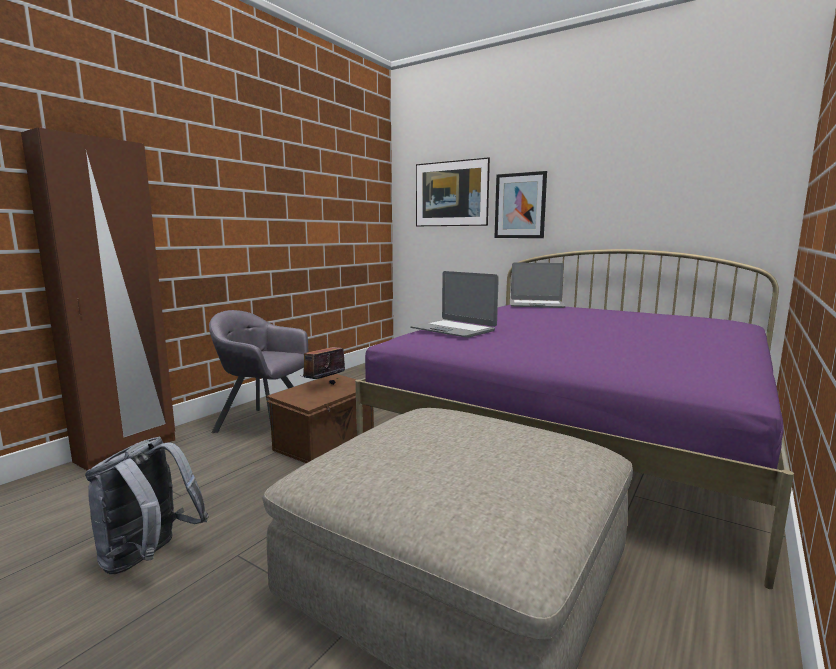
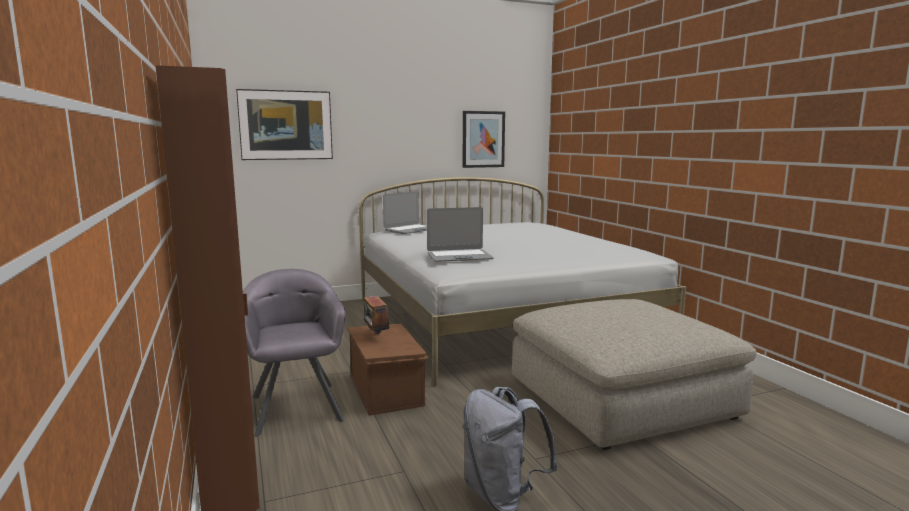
camera: 55 degrees left, 0 degrees up
(265, 424) = (297, 407): grey armchair -> grey armchair turned 105 degrees clockwise
(520, 206) = (364, 140): picture -> picture (483, 139)
(579, 432) = (501, 319): purple bed -> white bed

